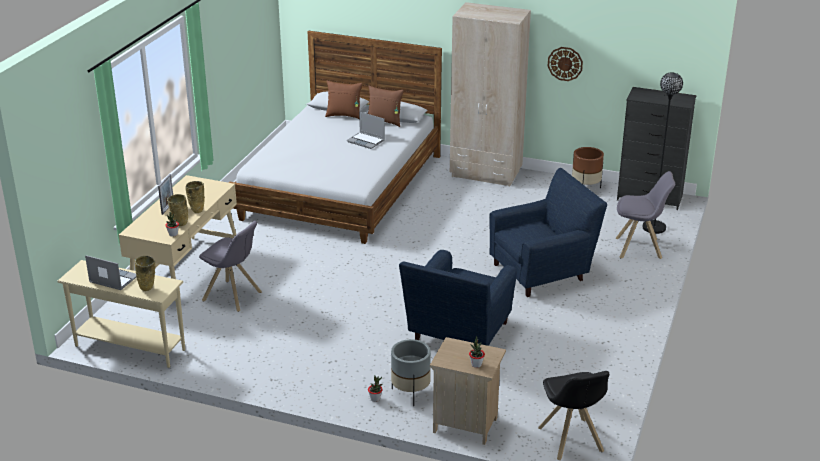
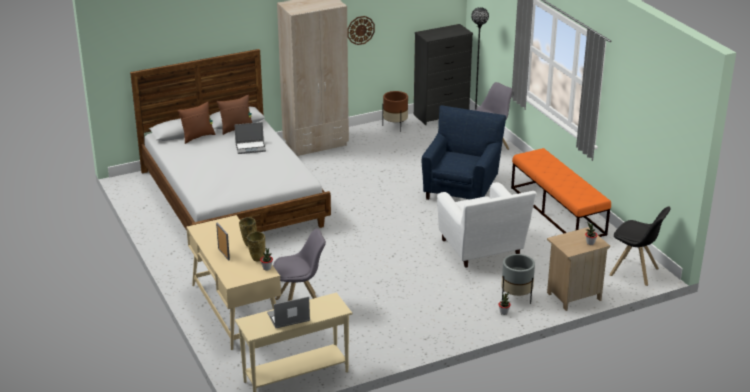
camera: 45 degrees left, 0 degrees up
(148, 289) = (325, 309): beige vase -> none
(459, 334) = (481, 250): blue armchair -> white armchair
(601, 339) = (557, 211): none -> orange bench

